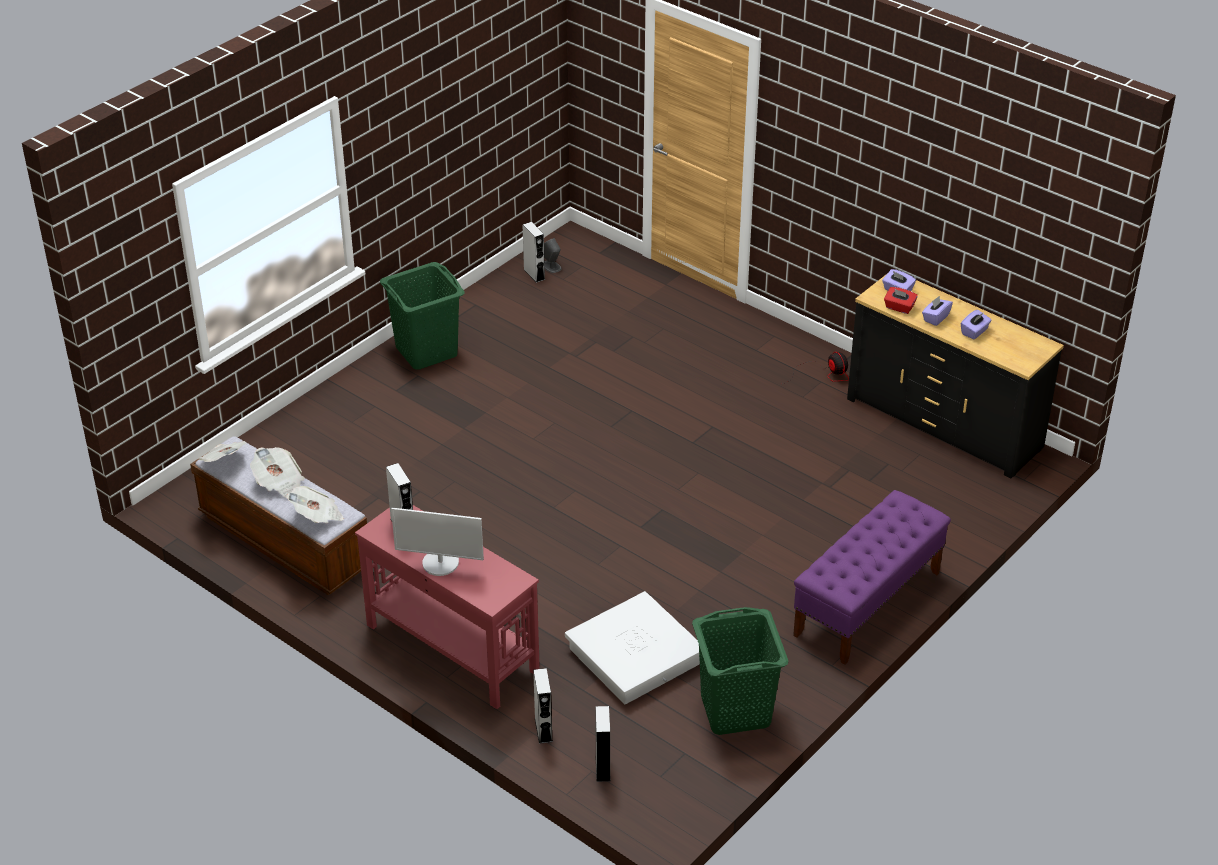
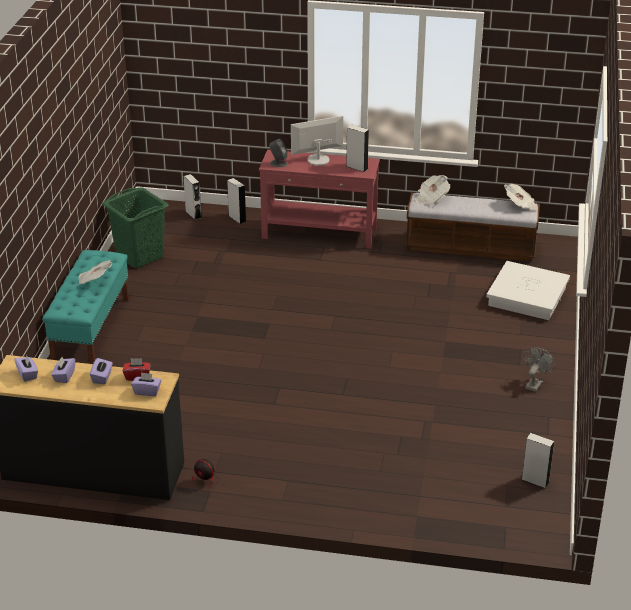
camera: 150 degrees right, 5 degrees down
(279, 483) = (474, 205): newspaper -> newspaper (94, 280)
(427, 351) = (535, 383): green laundry basket -> grey fan
(551, 266) = (530, 494): grey speaker -> grey speaker (278, 163)
(635, 655) = (215, 261): white storage box -> white storage box (527, 297)
(867, 604) = (91, 329): purple bench -> turquoise bench
(1012, 346) = (27, 374): none -> purple tissue box

